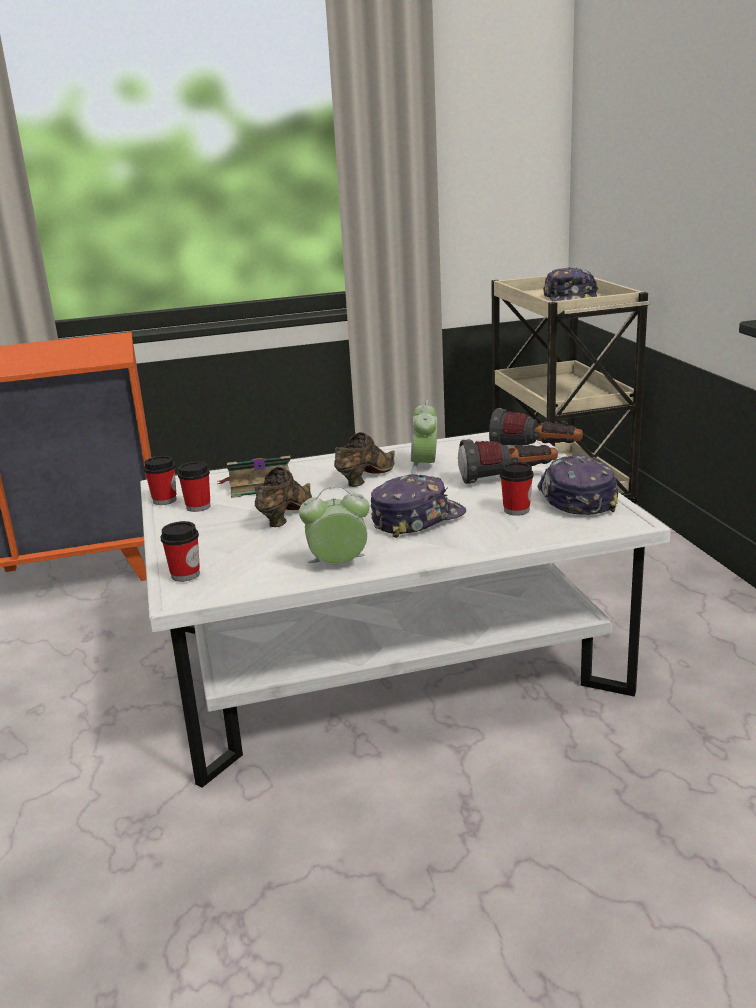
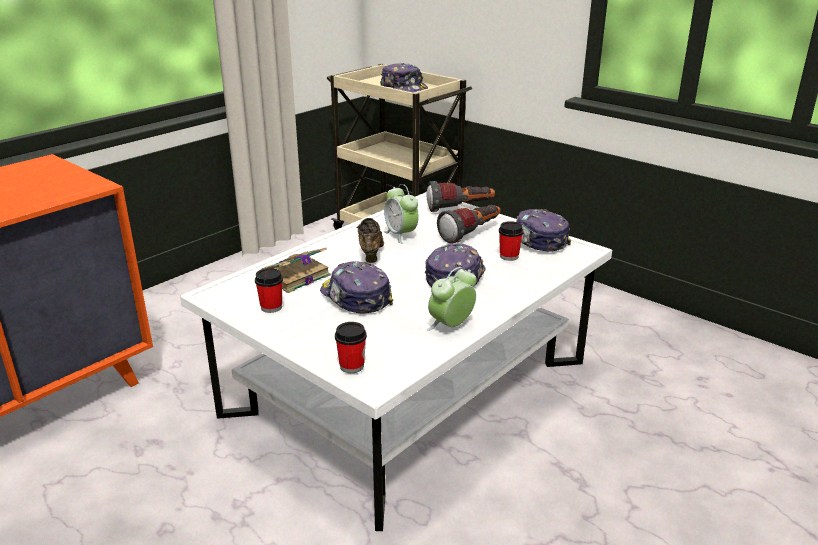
camera: 35 degrees left, 5 degrees up
(164, 500) = (234, 308): cup -> none
(285, 516) = (355, 298): brown shoe -> cap

